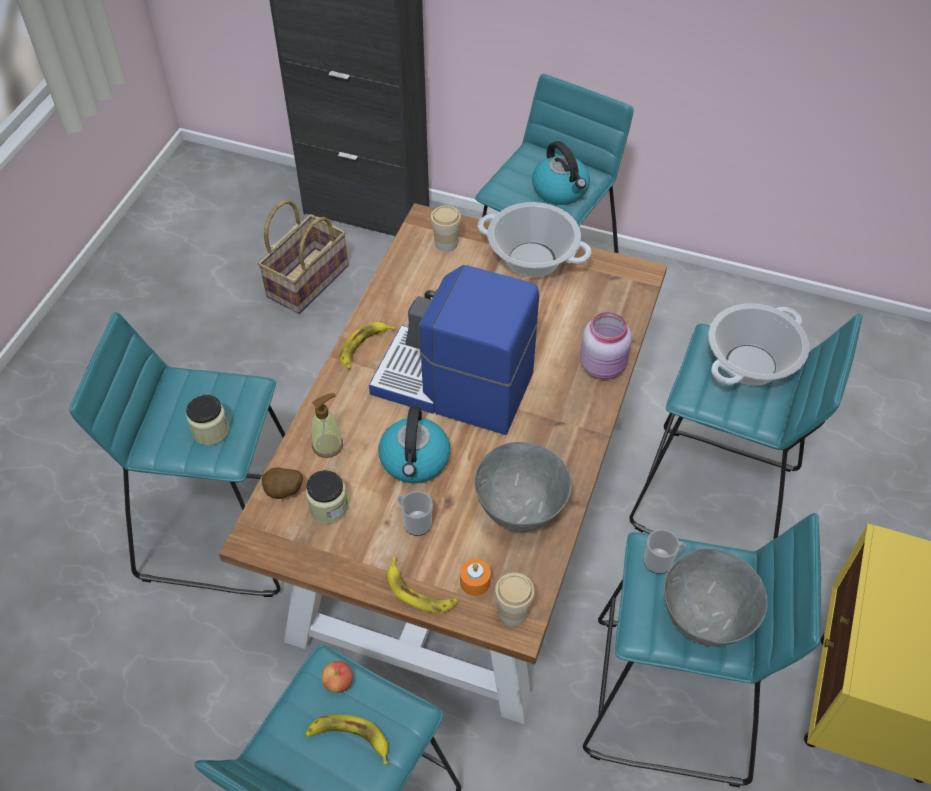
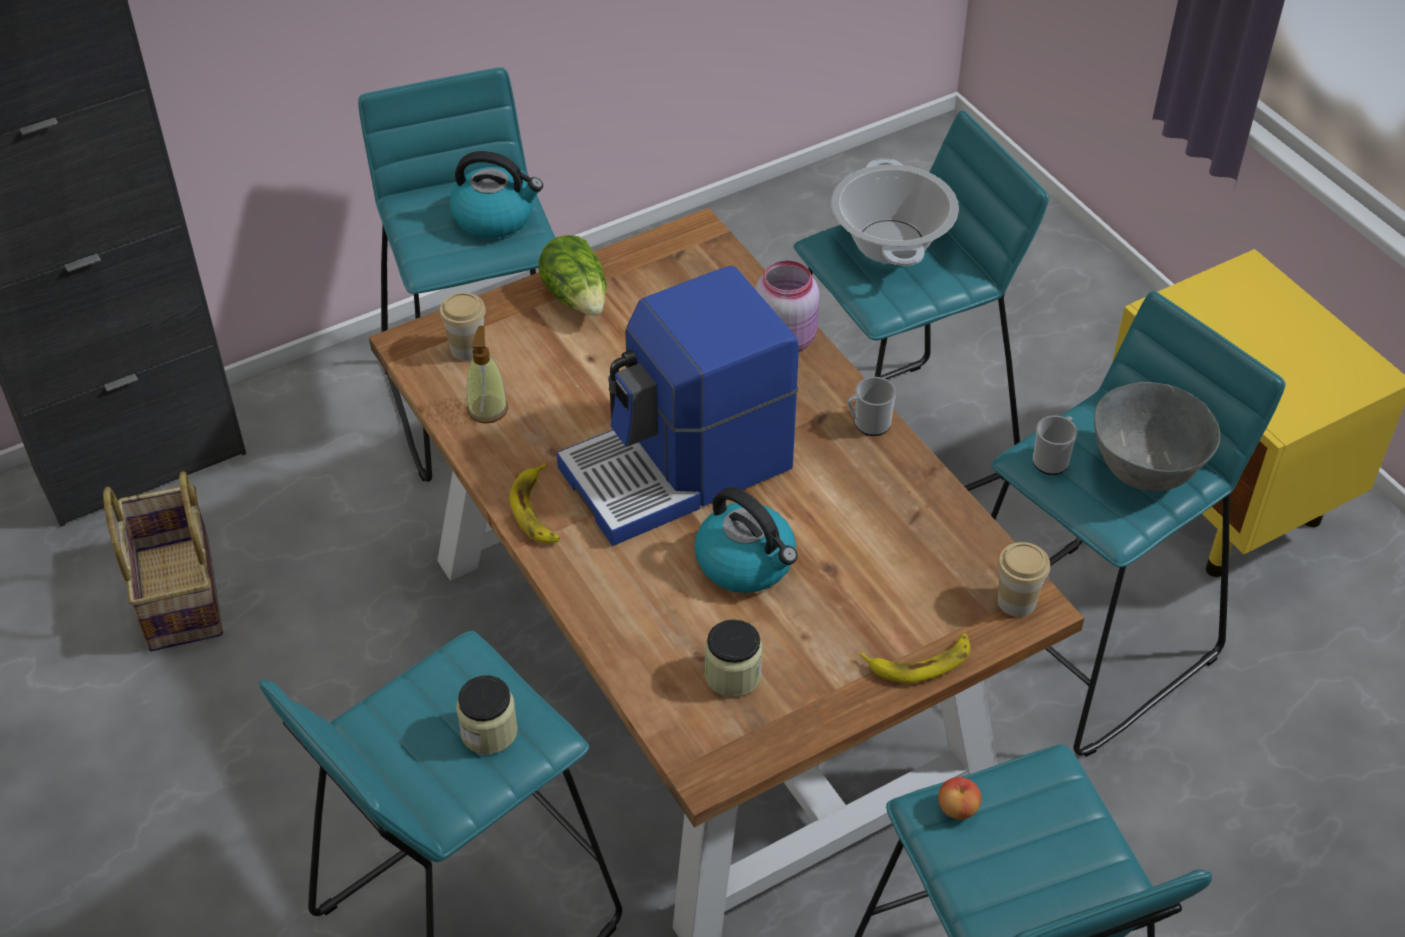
camera: 50 degrees left, 5 degrees down
(284, 492) = (669, 704): potato -> none
(328, 445) = (644, 625): soap dispenser -> soap dispenser (487, 409)
(349, 739) = (1035, 839): banana -> none
(415, 522) = (828, 612): mug -> mug (868, 424)
(475, 582) = (952, 609): orange candle -> none
(521, 510) = (899, 516): grey bowl -> none
(532, 259) = (577, 297): cooking pot -> lettuce

